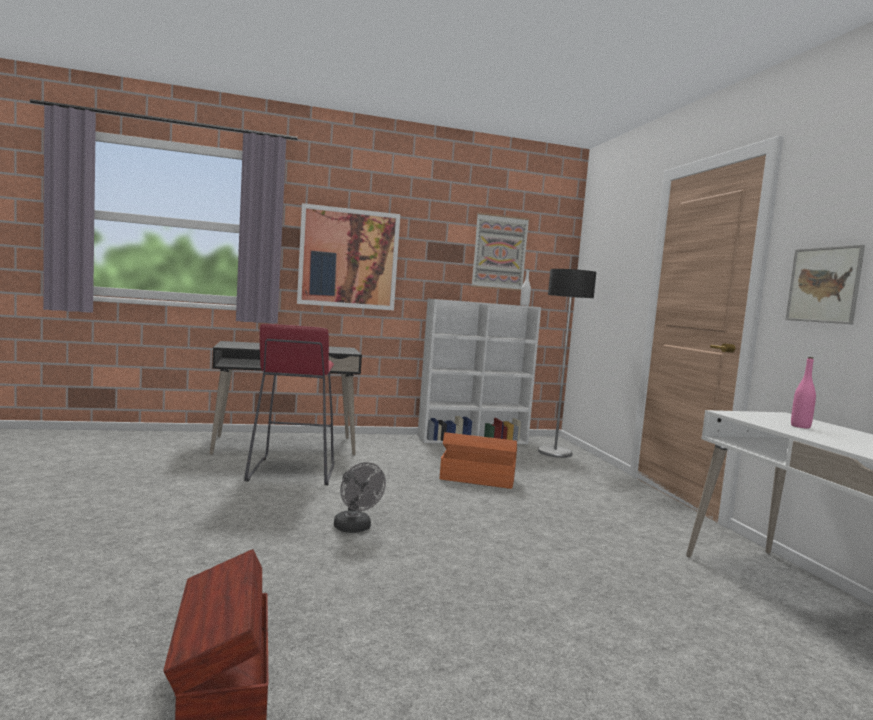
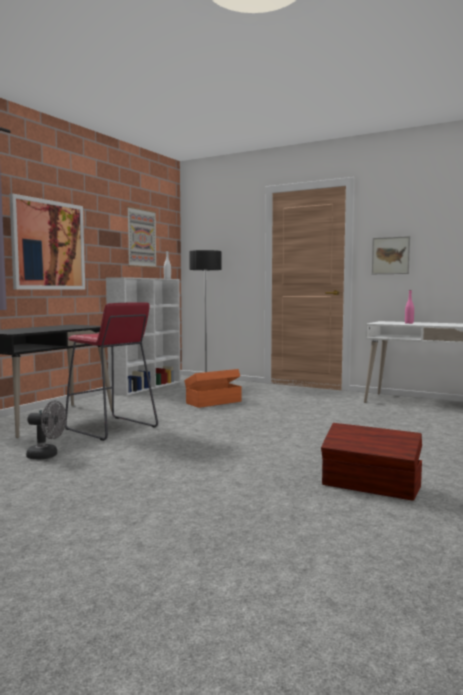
camera: 45 degrees left, 0 degrees up
(355, 528) = (238, 436): grey fan -> grey fan (47, 456)

